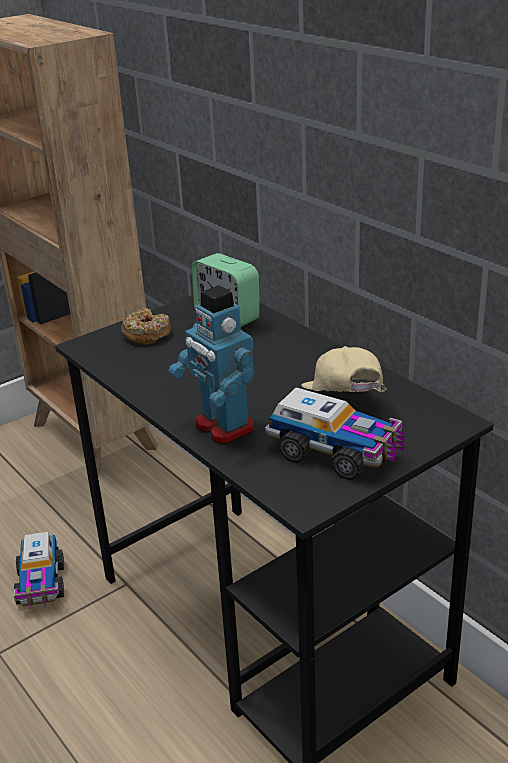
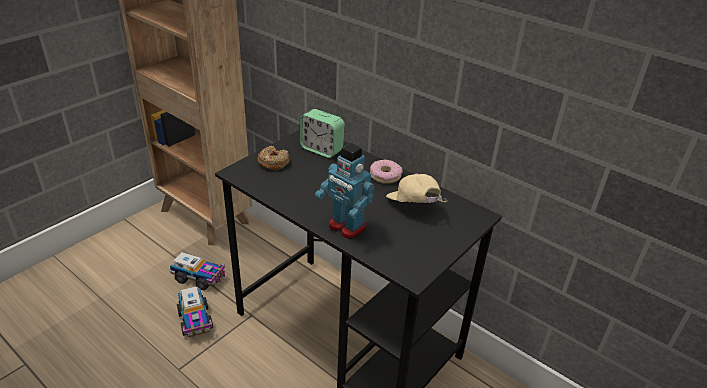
camera: 15 degrees left, 5 degrees up
(315, 357) = (385, 176): none -> donut
(336, 453) = (420, 240): toy truck -> toy truck (199, 278)

